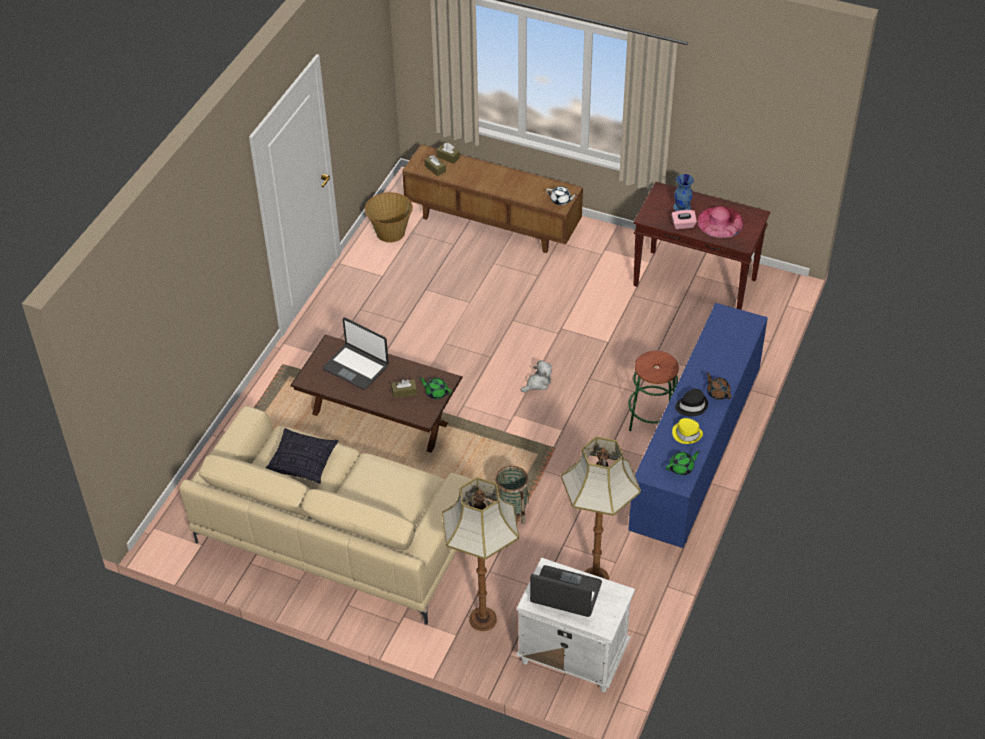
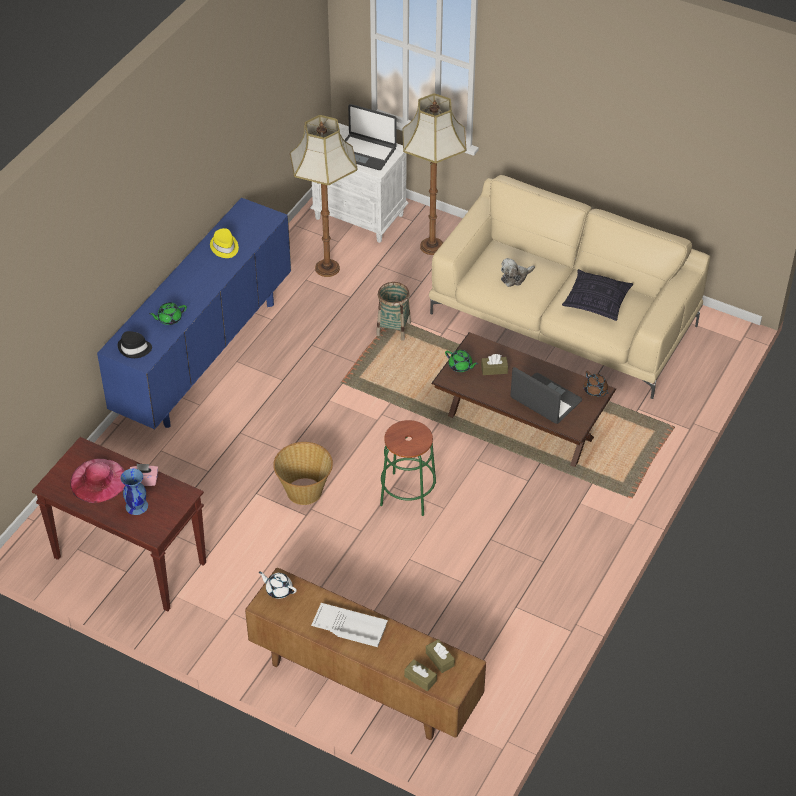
camera: 175 degrees left, 0 degrees up
(390, 233) = (504, 673): basket -> basket (304, 490)
(502, 182) = (350, 627): none -> white tray
(538, 383) = (345, 451): plush toy -> plush toy (515, 277)
(652, 418) = (233, 404): green stool -> green stool (408, 494)
(681, 468) = (239, 220): green teapot -> green teapot (169, 319)
(691, 406) = (211, 271): black hat -> black hat (134, 348)
(718, 393) = (180, 281): brown teapot -> brown teapot (595, 391)

